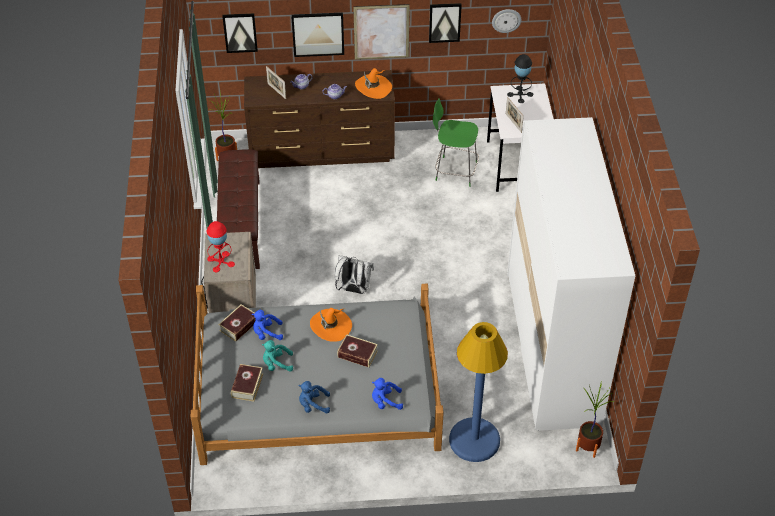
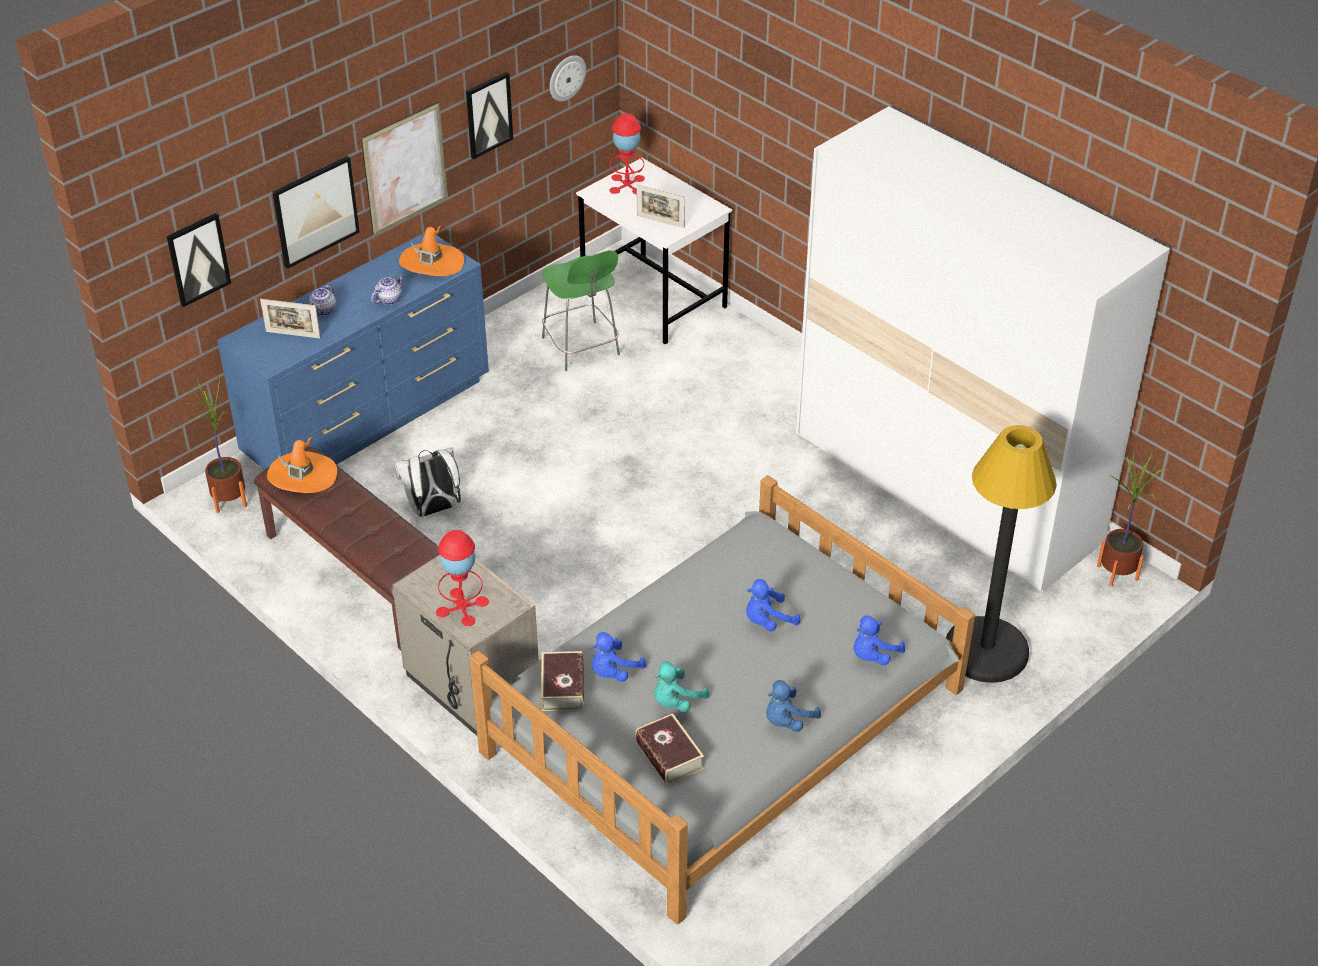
camera: 40 degrees left, 5 degrees down
(323, 152) = (369, 418): brown dresser -> blue dresser
(331, 326) = (690, 608): orange hat -> orange hat (302, 476)
(353, 289) = (620, 566): white backpack -> white backpack (433, 509)
(357, 354) = (767, 621): book -> blue plush toy
(454, 171) = (581, 348): green chair -> green chair turned 90 degrees counterclockwise
(474, 440) = (986, 651): blue floor lamp -> black floor lamp
(520, 94) = (627, 184): black table lamp -> red table lamp

